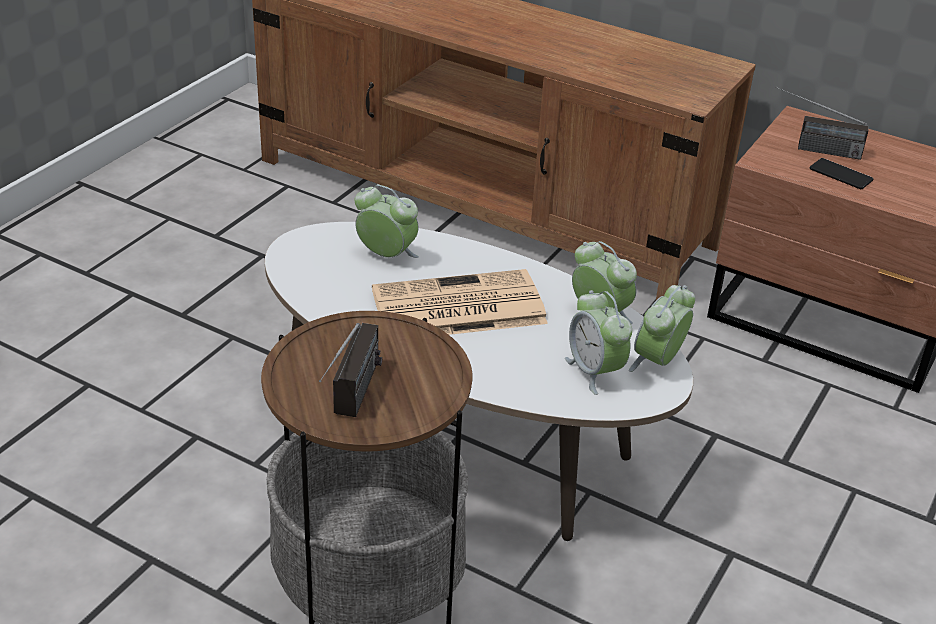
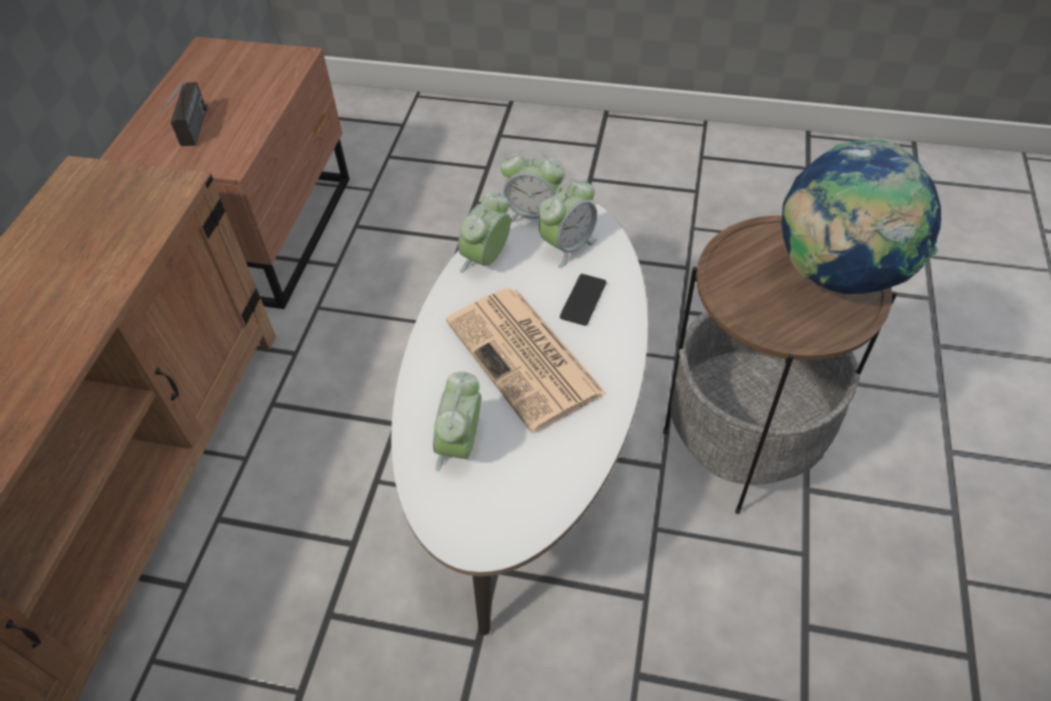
camera: 105 degrees left, 15 degrees up
(353, 403) = (836, 275): radio -> globe
(840, 175) = (240, 116): phone -> phone (583, 300)

